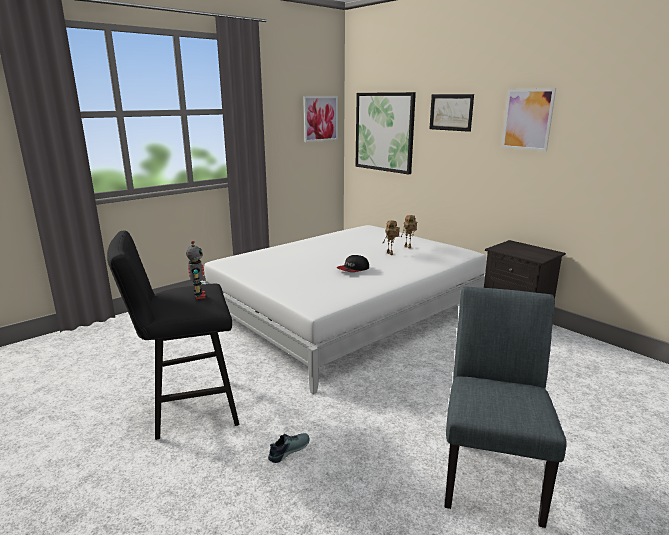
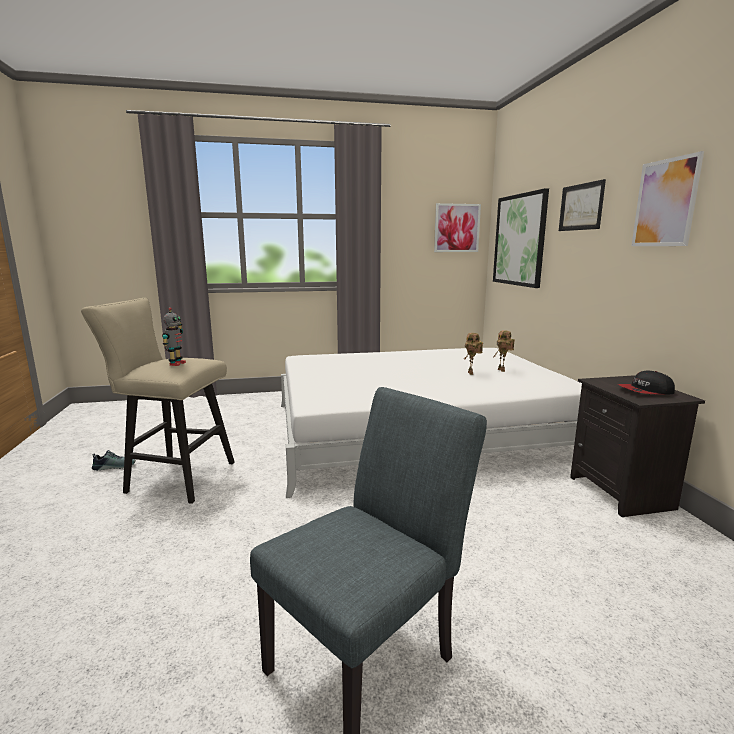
camera: 30 degrees right, 5 degrees down
(187, 409) = (174, 477): black stool -> beige stool
(288, 450) = (200, 540): shoe -> shoe (114, 466)
(353, 269) = (406, 380): cap -> cap (646, 391)

